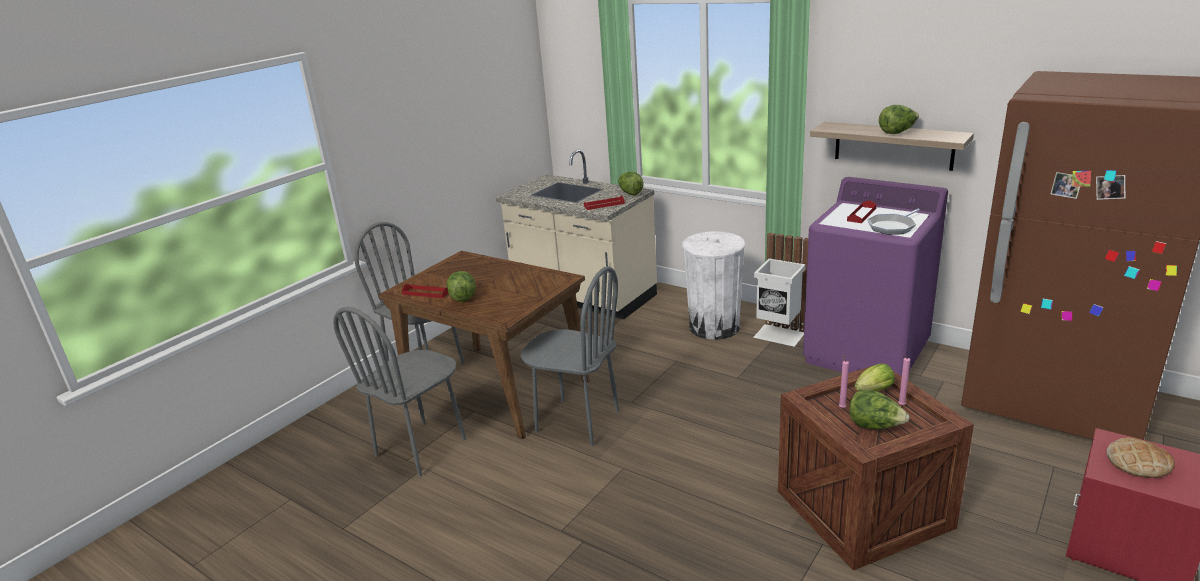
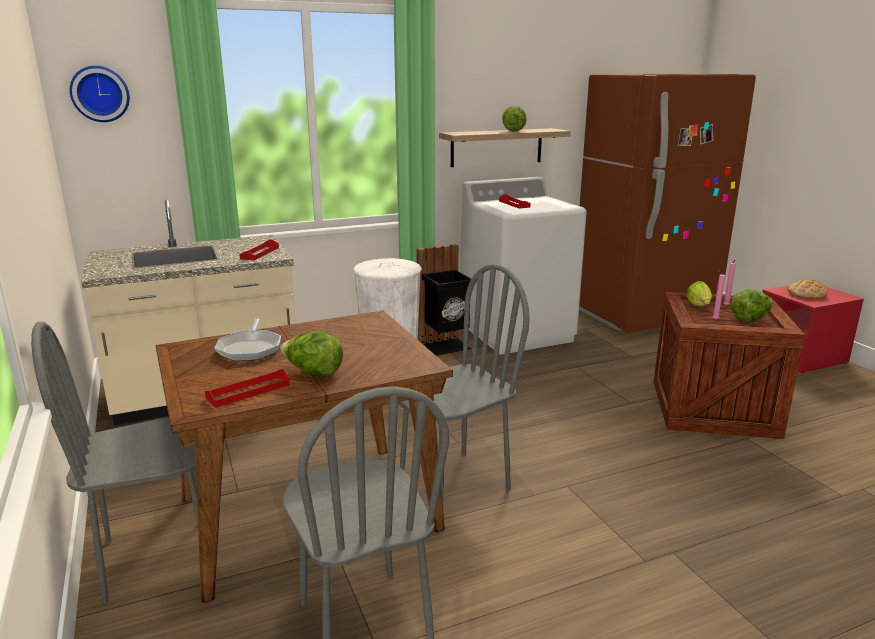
camera: 60 degrees left, 5 degrees down
(568, 66) = (100, 94): none -> wall clock
(630, 193) = (257, 241): lettuce -> none
(779, 335) = (445, 347): white trash can -> black trash can
(867, 352) = (517, 333): purple washing machine -> white washing machine
(892, 227) = (552, 205): frying pan -> frying pan (250, 349)

